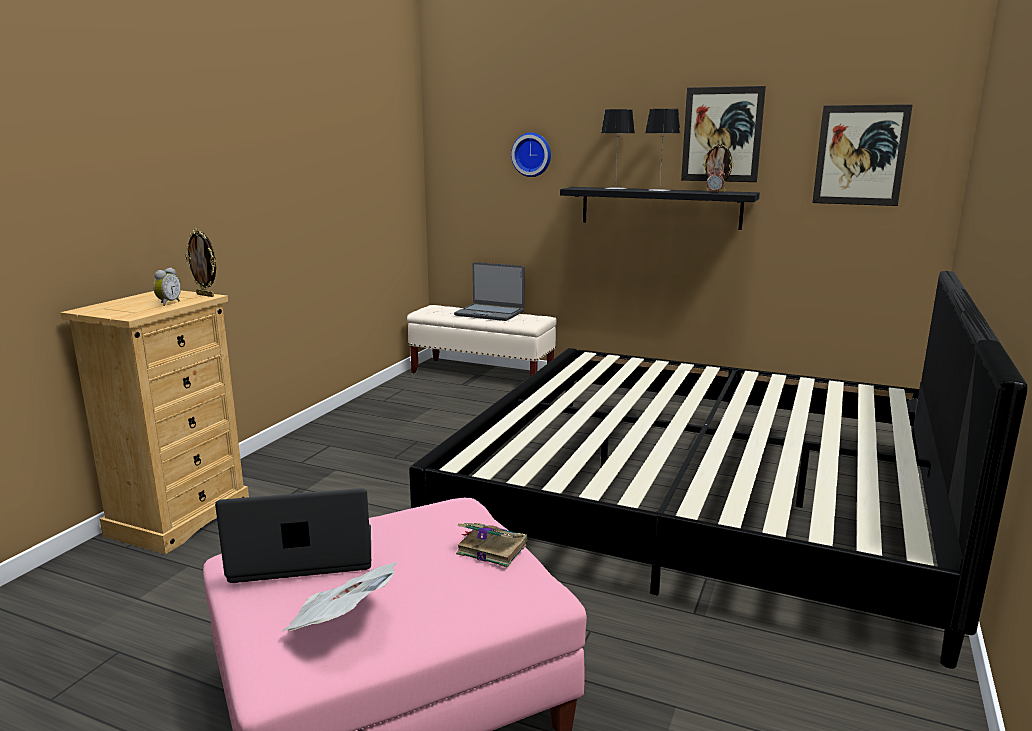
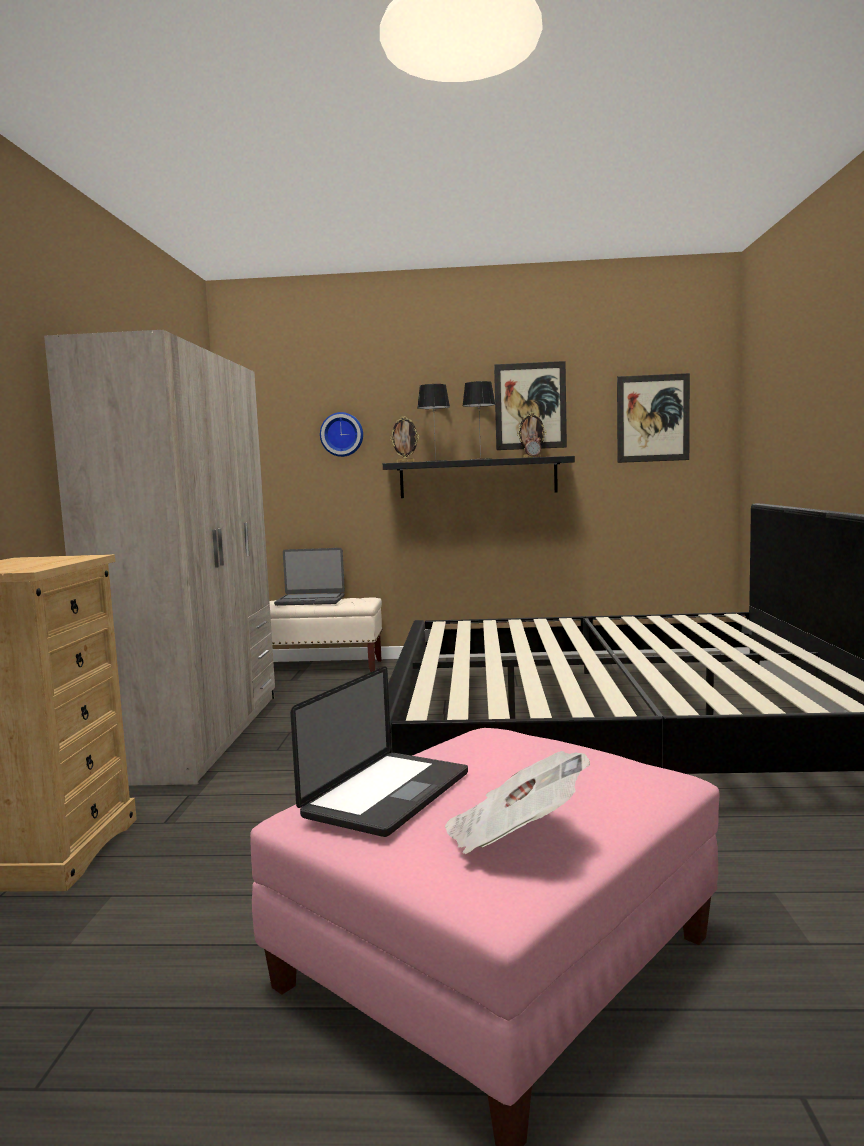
camera: 20 degrees left, 10 degrees down
(168, 303) = (52, 561): alarm clock -> none
(206, 295) = (87, 555): picture frame -> picture frame (405, 462)
(303, 556) = (387, 795): laptop -> laptop turned 150 degrees clockwise
(348, 429) = (197, 734): none -> beige wardrobe
(490, 549) = (579, 752): book -> none

